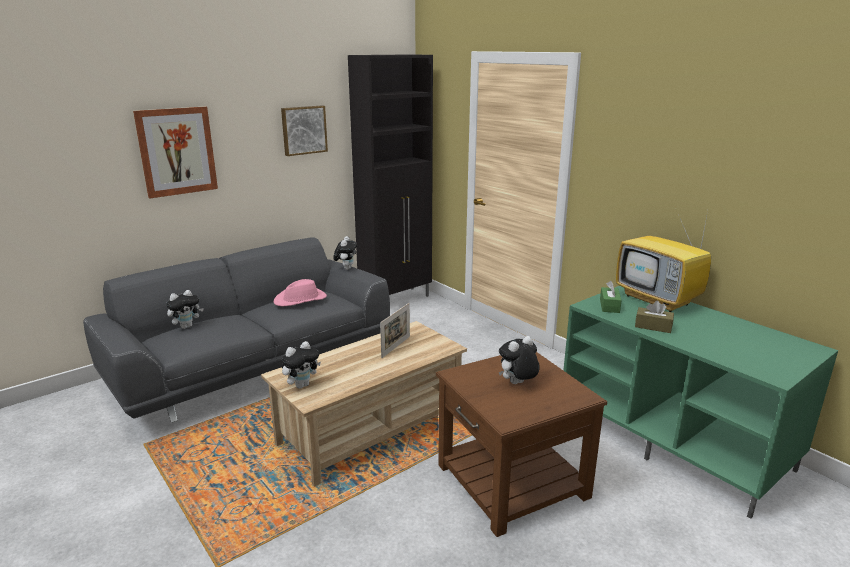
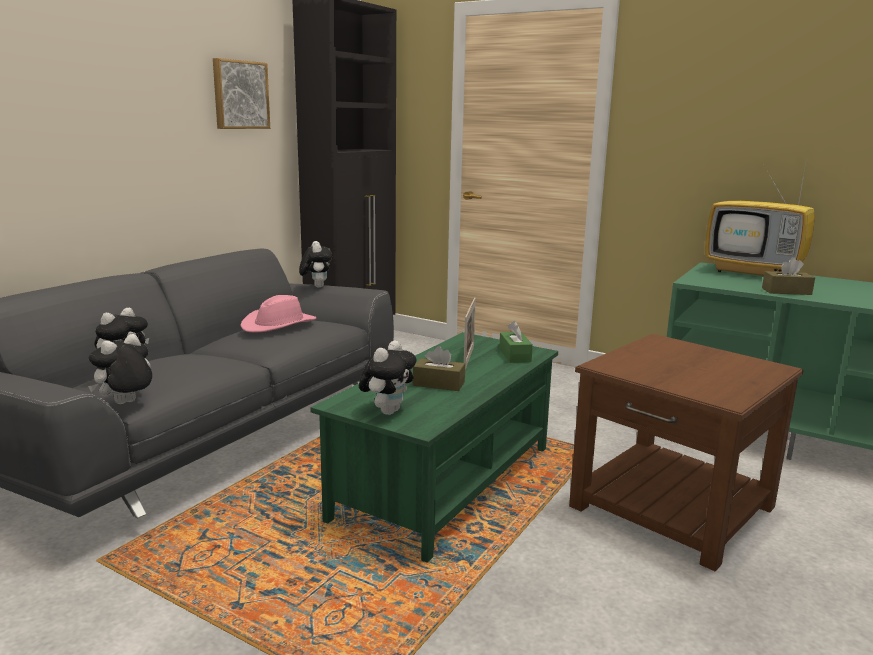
camera: 20 degrees left, 5 degrees down
(177, 151) = (72, 102): picture -> none
(354, 367) = (438, 384): none -> brown tissue box
(371, 429) = (445, 482): beige coffee table -> green coffee table
(517, 384) = (689, 366): plush toy -> plush toy (126, 404)
(609, 306) = (715, 280): green tissue box -> green tissue box (515, 355)

